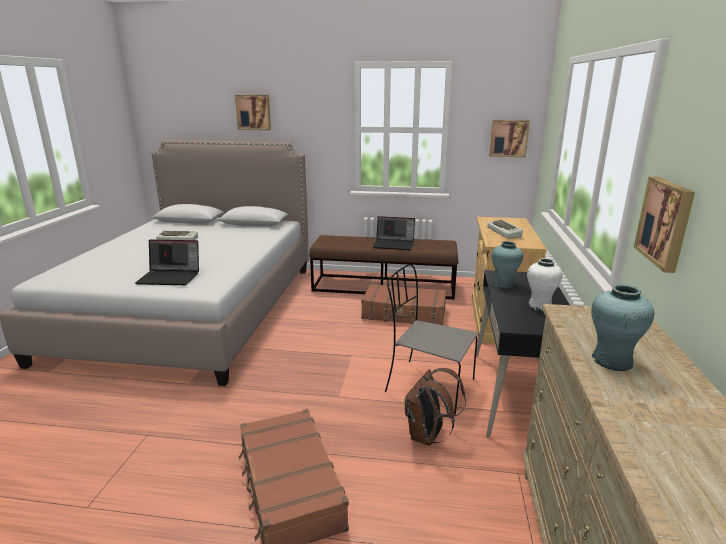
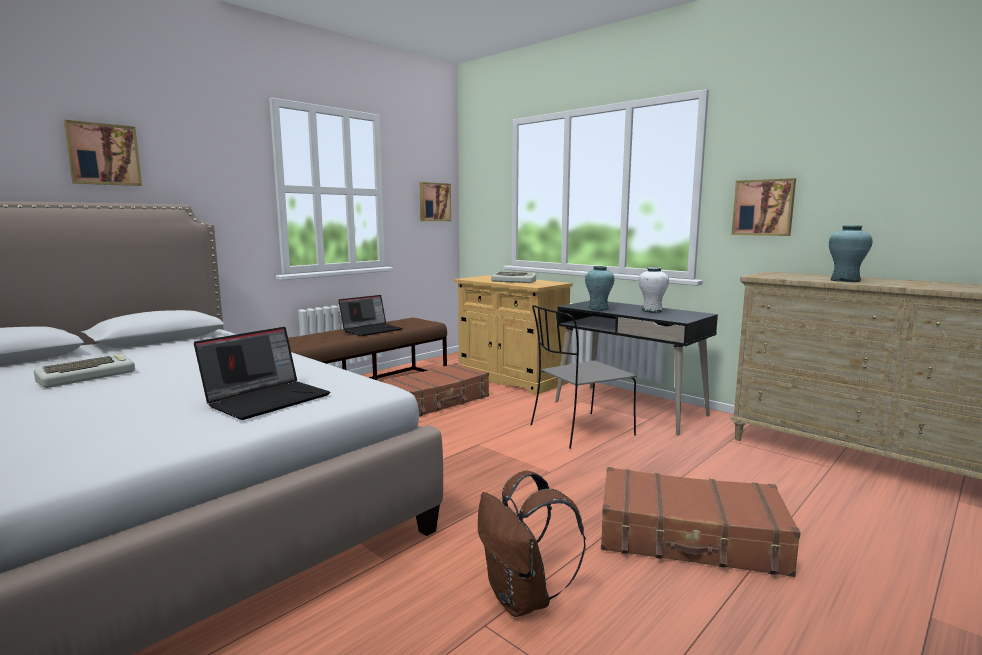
camera: 55 degrees left, 10 degrees down
(428, 436) = (658, 454): brown backpack -> brown backpack (522, 599)

